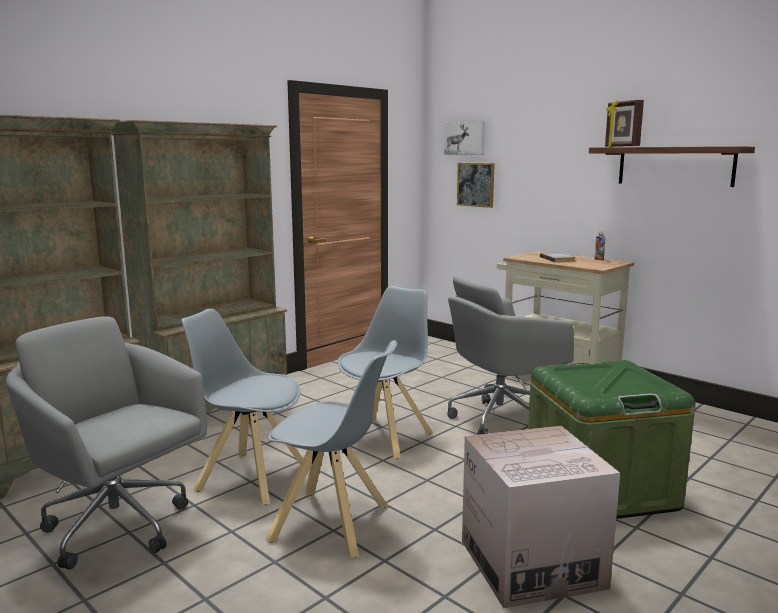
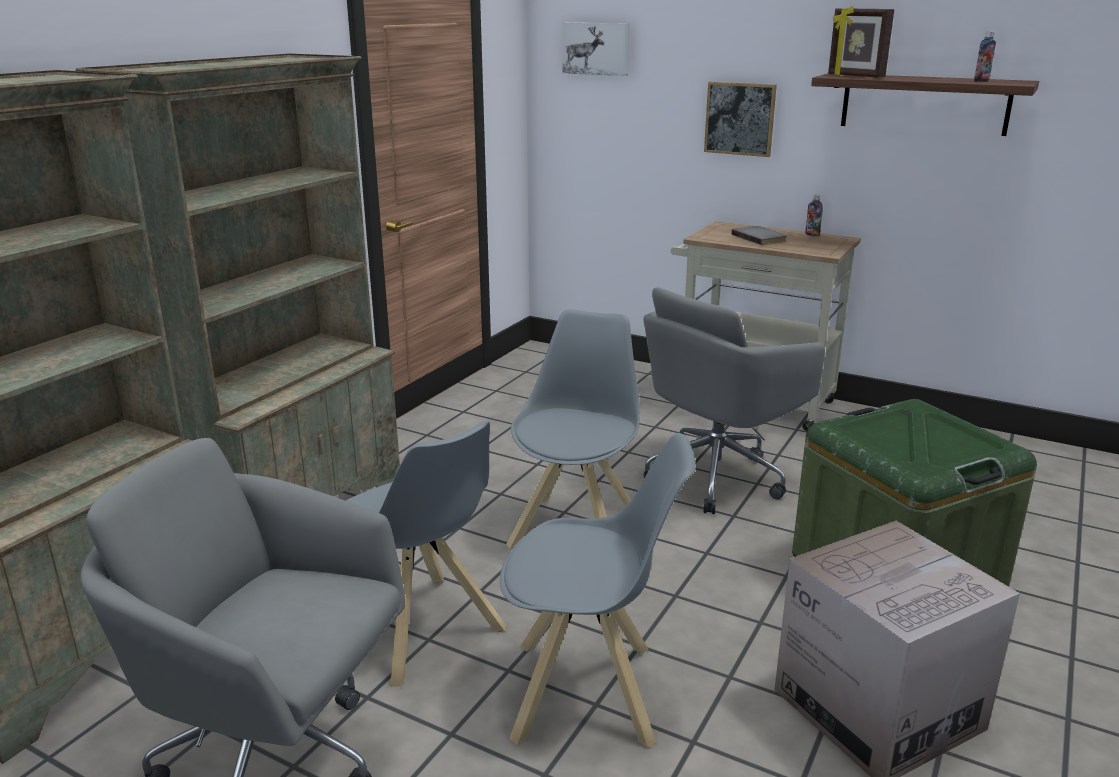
camera: 15 degrees left, 10 degrees up
(249, 476) = (422, 630): grey chair -> grey chair turned 135 degrees counterclockwise
(476, 184) = (615, 120): picture -> picture (740, 119)
(706, 146) = (981, 81): none -> bottle

